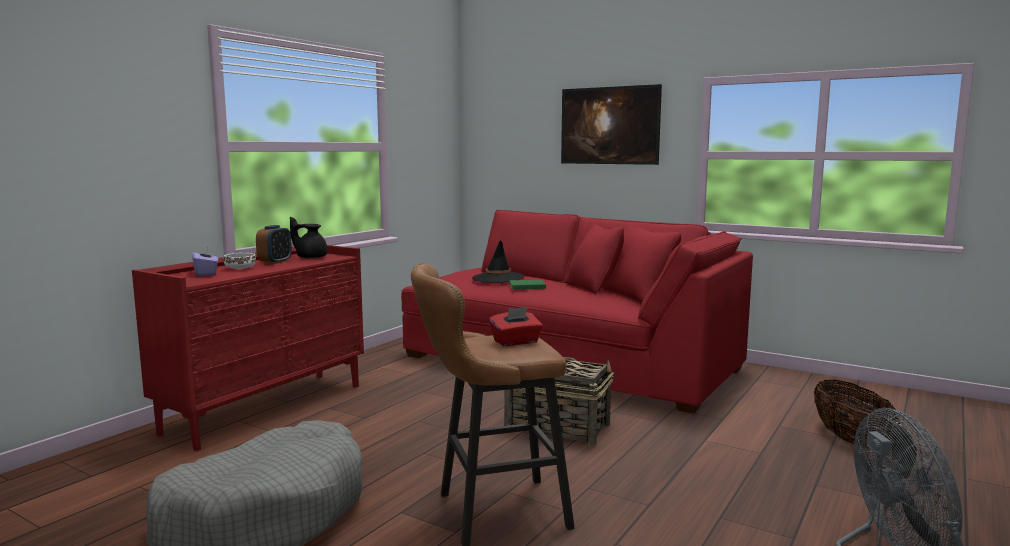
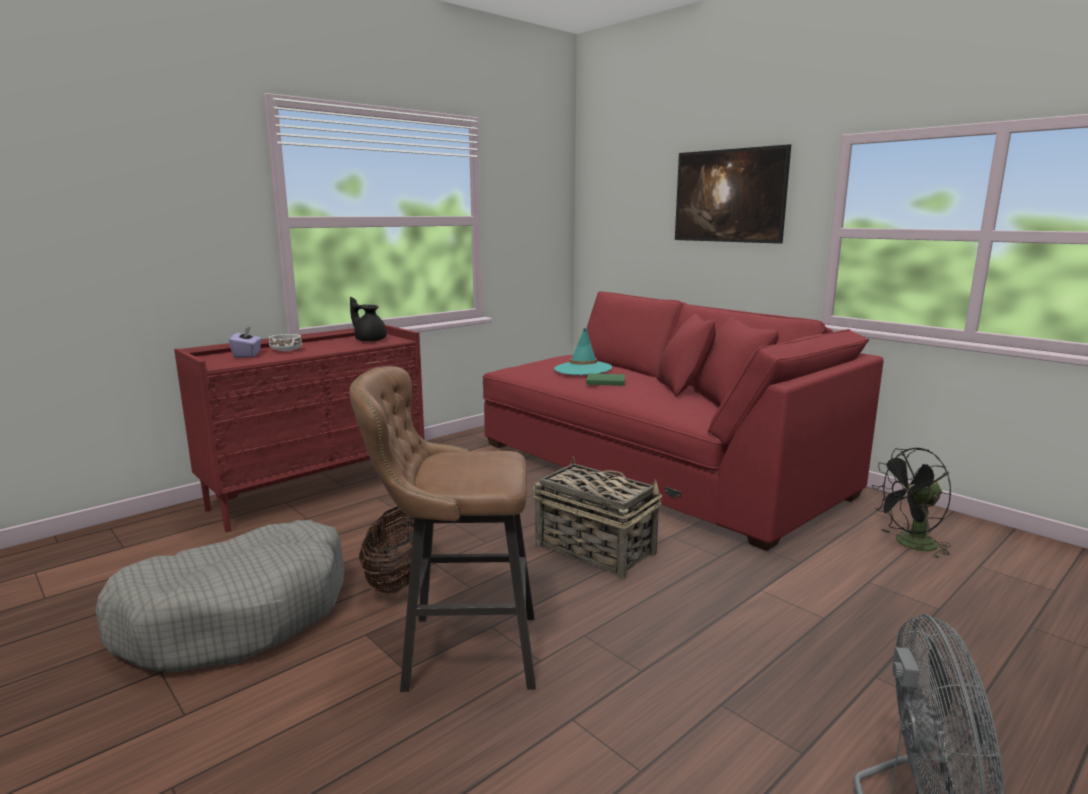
camera: 15 degrees right, 5 degrees up
(275, 262) = (328, 344): alarm clock -> none
(498, 278) = (583, 369): black hat -> turquoise hat
(516, 342) = (481, 465): red tissue box -> none
(794, 398) = (909, 545): none -> black fan
(851, 440) = (959, 617): basket -> basket (399, 579)

